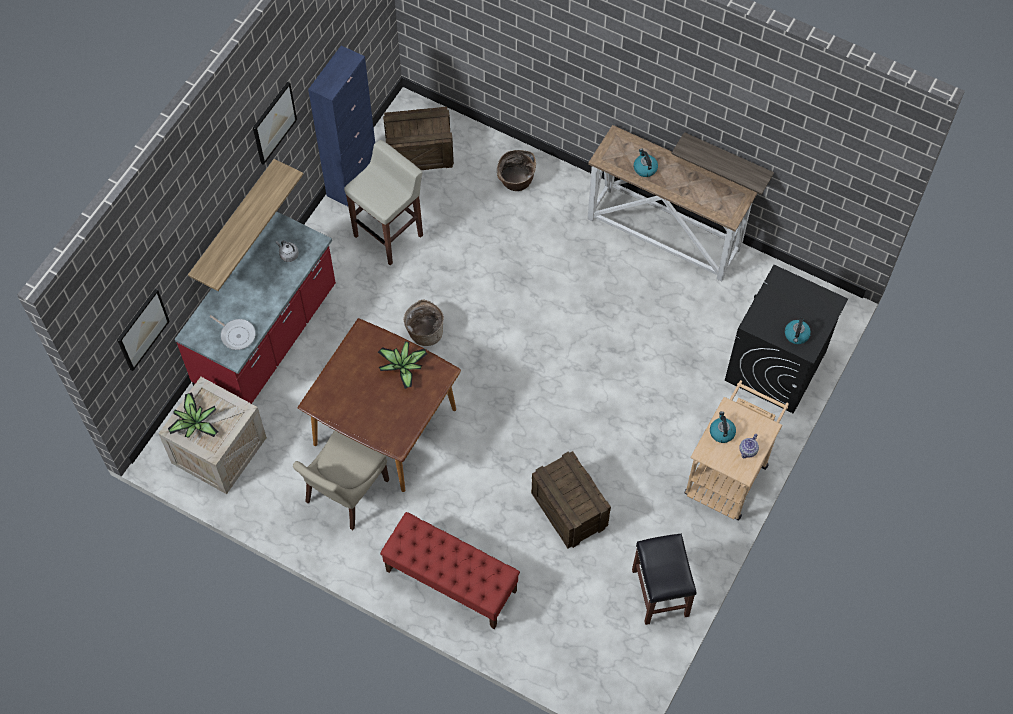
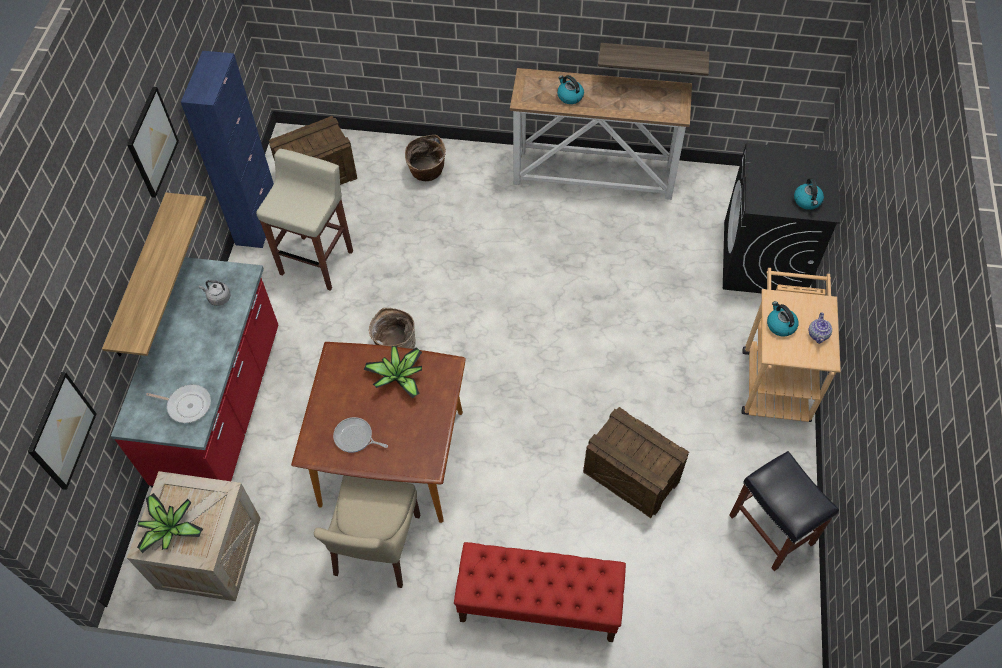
camera: 20 degrees left, 5 degrees down
(352, 403) = (355, 438): none -> frying pan

